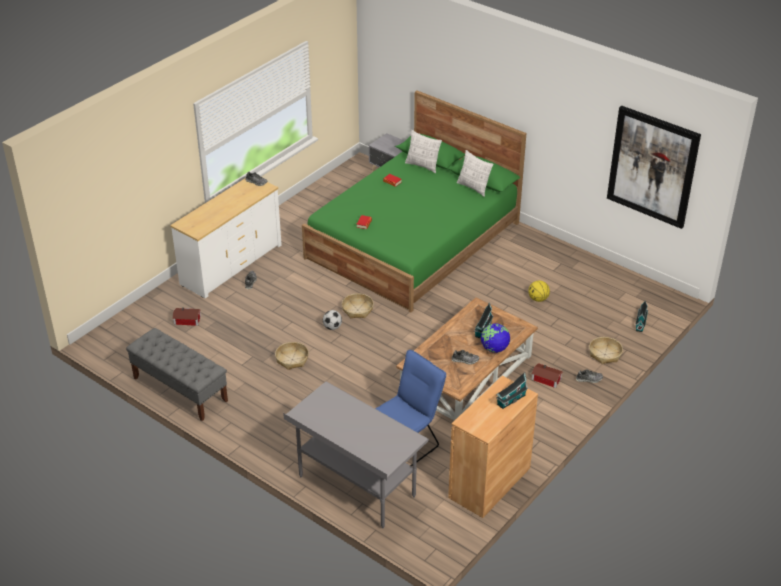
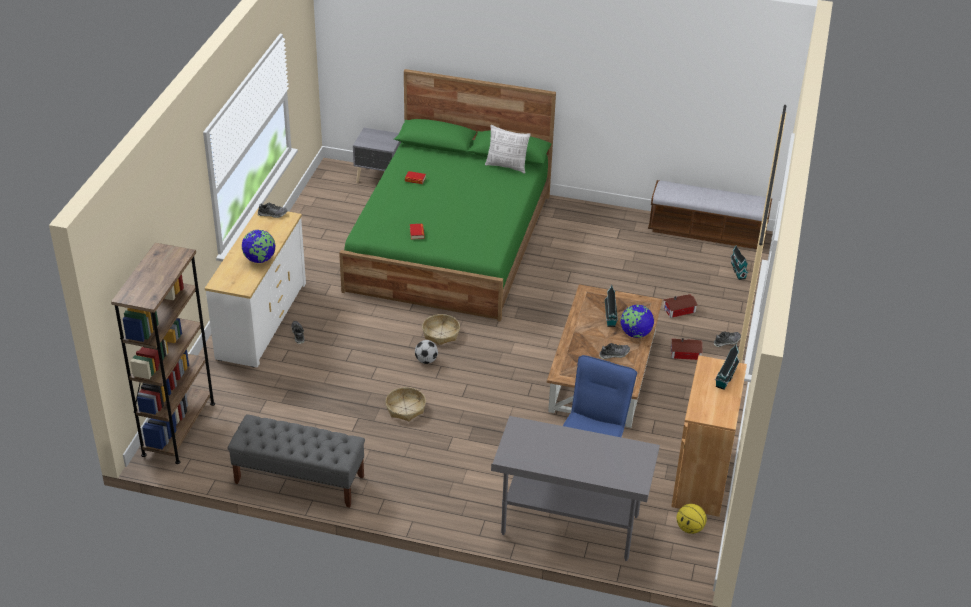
camera: 25 degrees left, 0 degrees up
(122, 328) = (179, 429): none -> brown bookcase
(188, 321) = (254, 398): toy house -> toy house (680, 310)
(223, 214) = (260, 259): none -> globe
(422, 166) = (435, 154): pillow -> none
(538, 299) = (622, 272): basketball -> basketball (690, 528)
(605, 354) = (725, 312): basket -> none
(635, 285) = (707, 232): none -> bench
(652, 166) = (716, 99): picture -> none

